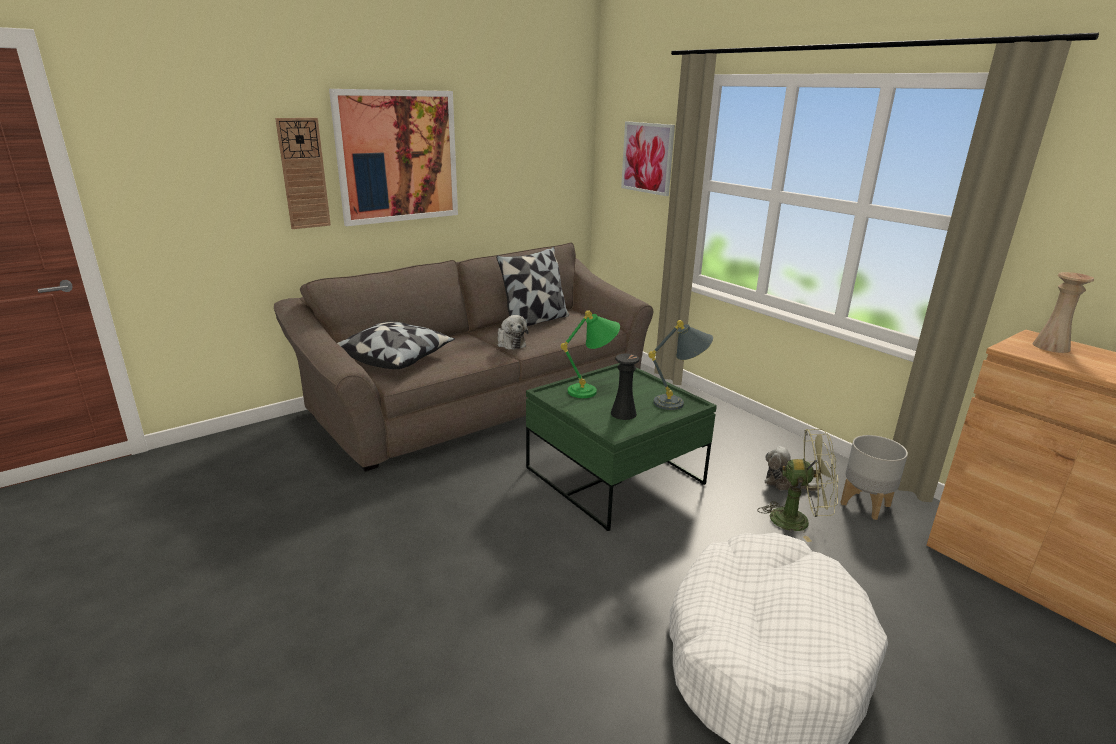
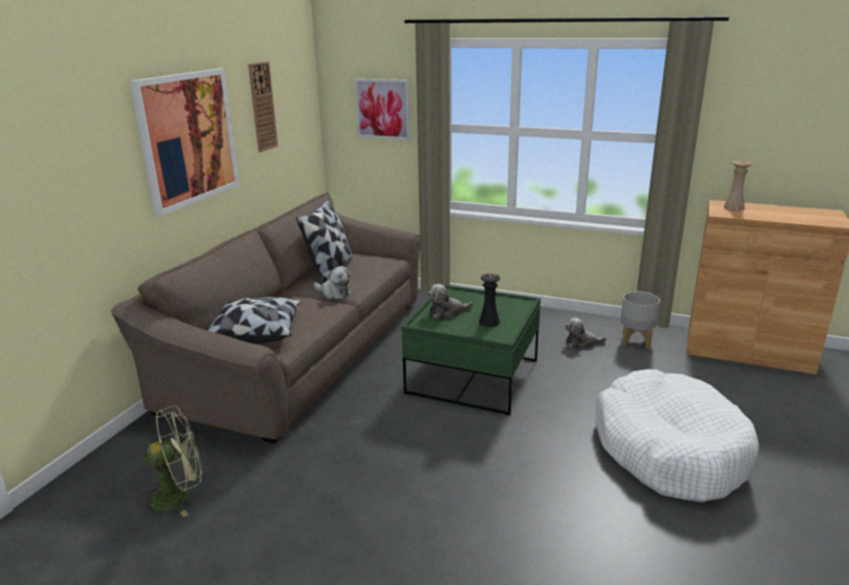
camera: 30 degrees left, 0 degrees up
(303, 174) = (118, 171): wall clock -> wall clock (262, 107)
(592, 391) = (447, 312): green table lamp -> plush toy
(680, 403) = (515, 304): grey table lamp -> none
(798, 520) = (611, 364): green fan -> green fan (179, 495)

